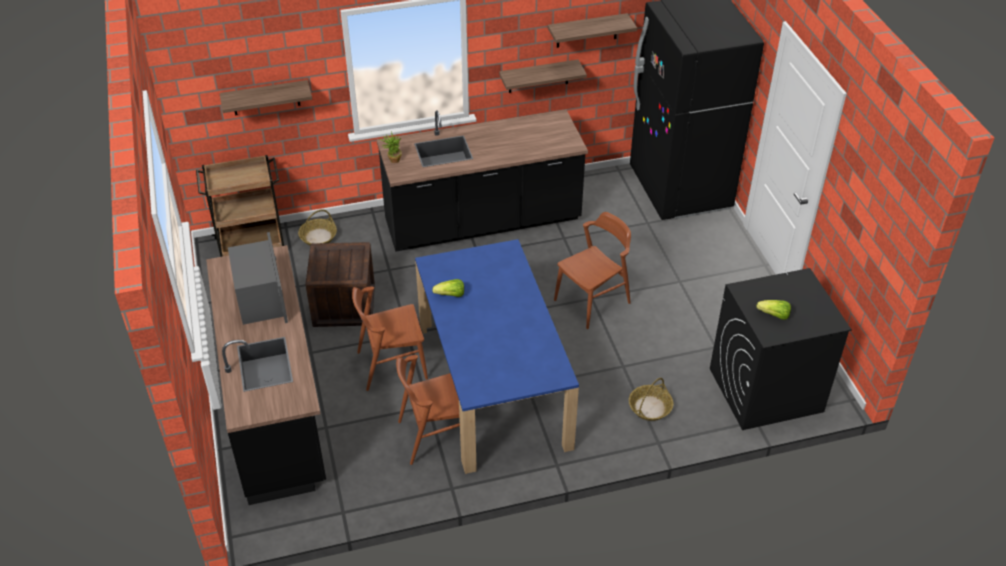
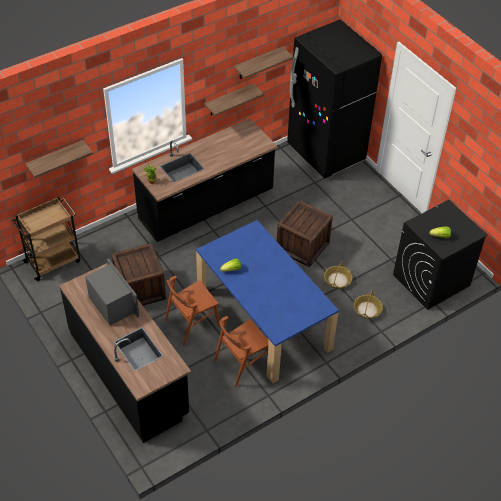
camera: 20 degrees left, 5 degrees up
(318, 237) = (98, 243): basket -> basket (337, 280)
(592, 301) = (302, 246): brown chair -> crate

